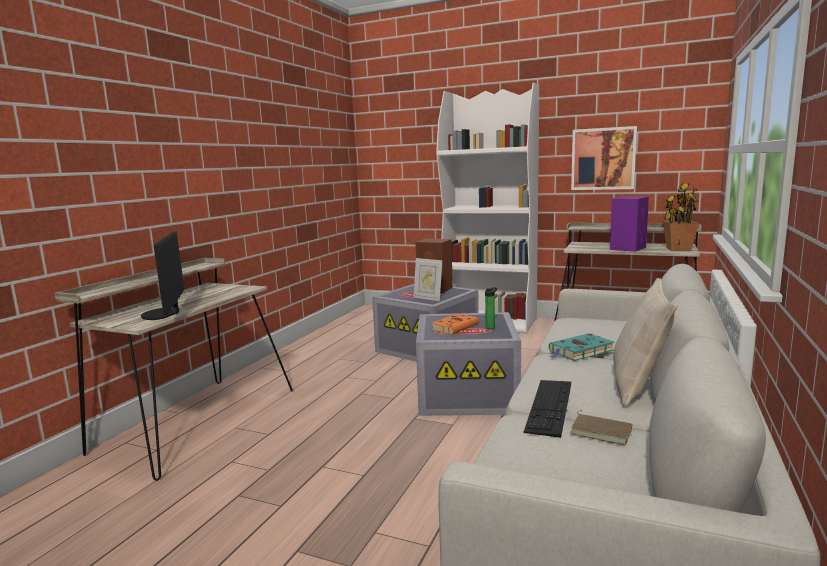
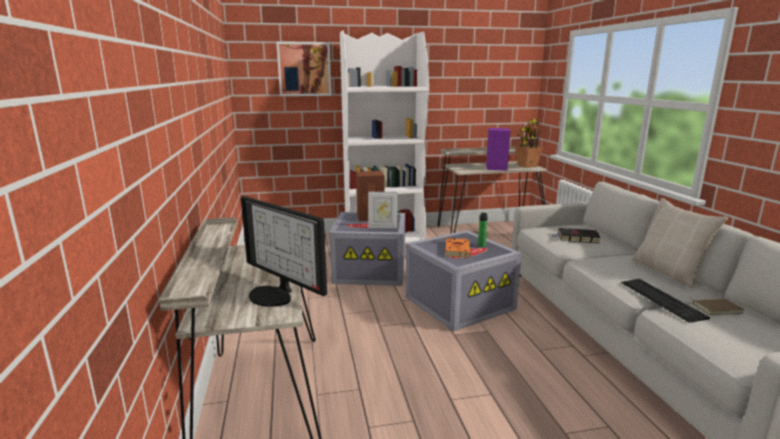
camera: 35 degrees left, 5 degrees up
(580, 351) = (593, 254): turquoise book -> none
(599, 333) = (576, 238): none -> black book
(603, 159) = (463, 97): picture -> picture (304, 69)

